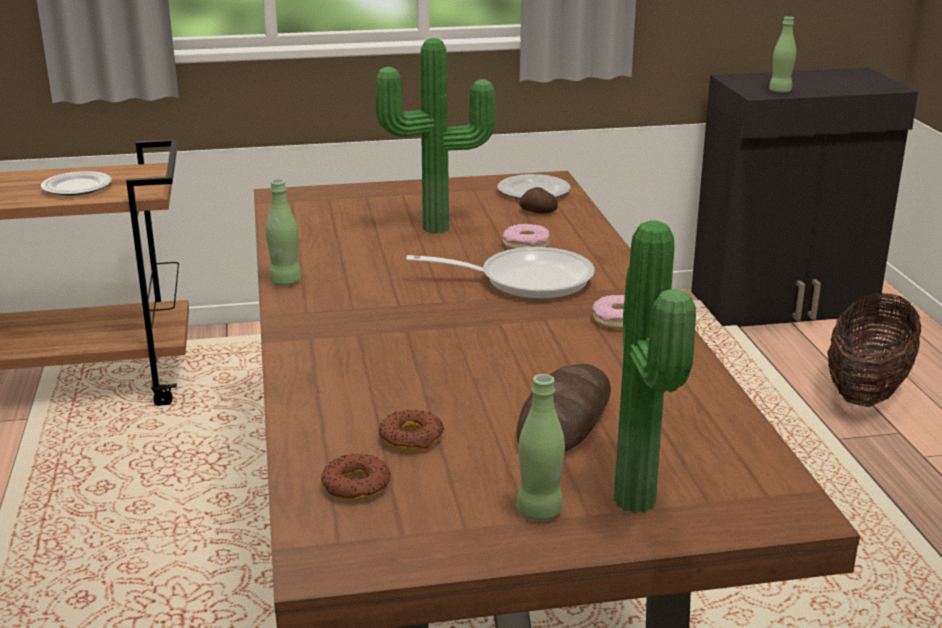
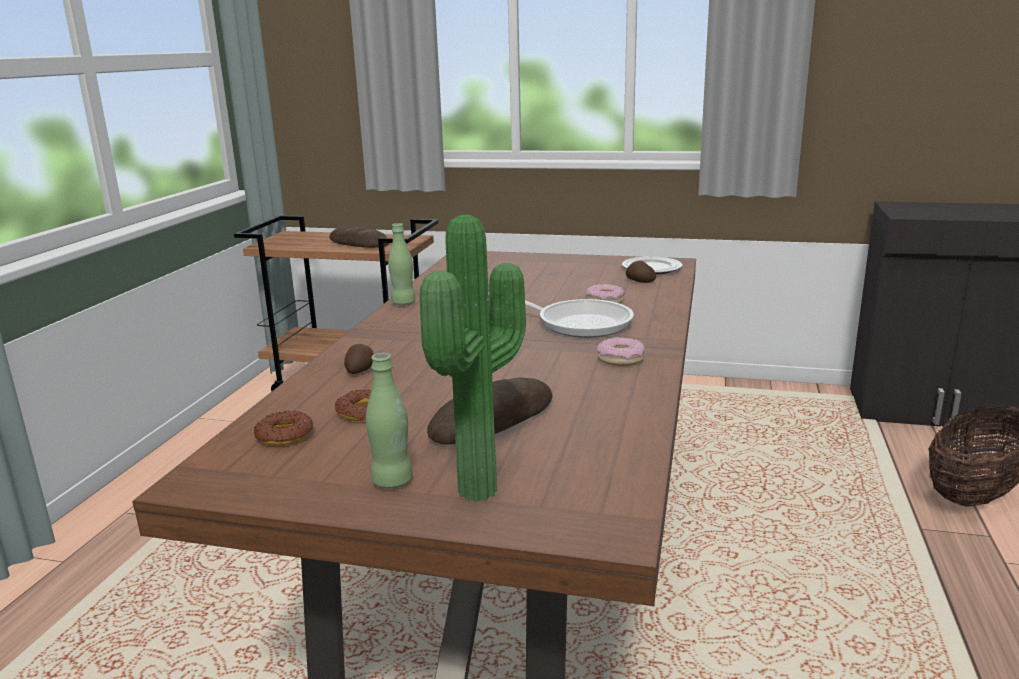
camera: 25 degrees right, 5 degrees down
(77, 187) = (359, 243): plate -> bread
(345, 385) = (361, 370): none -> potato
(438, 230) = (548, 285): potted plant -> none
(780, 91) = (928, 215): green bottle -> none

